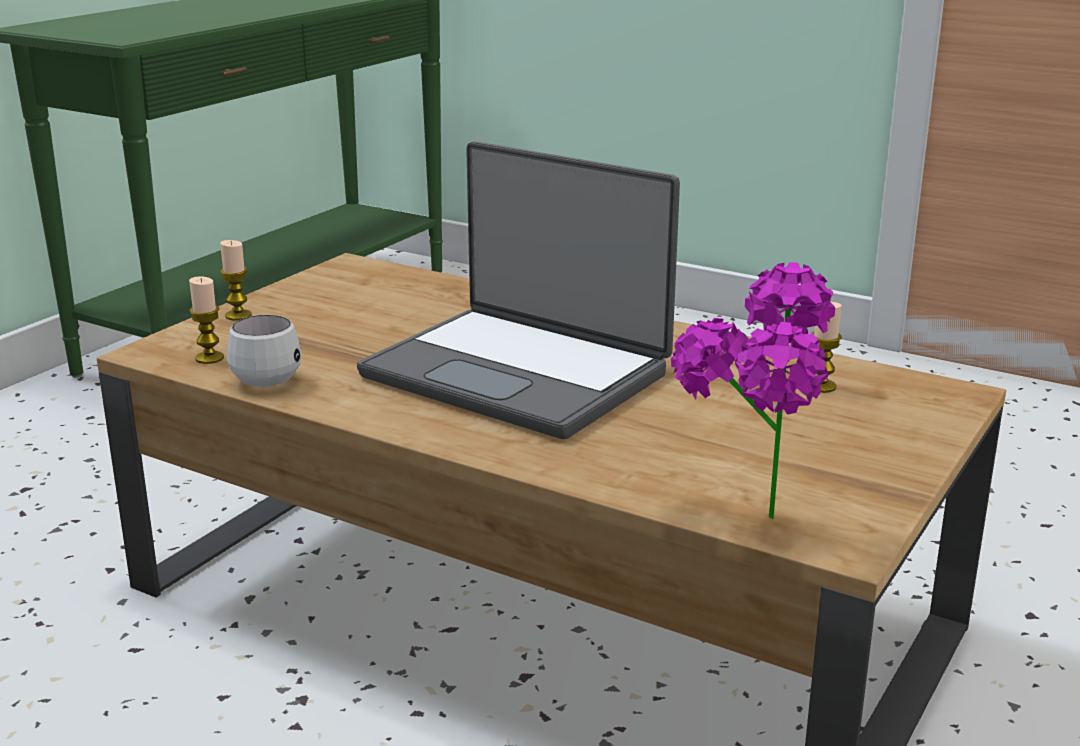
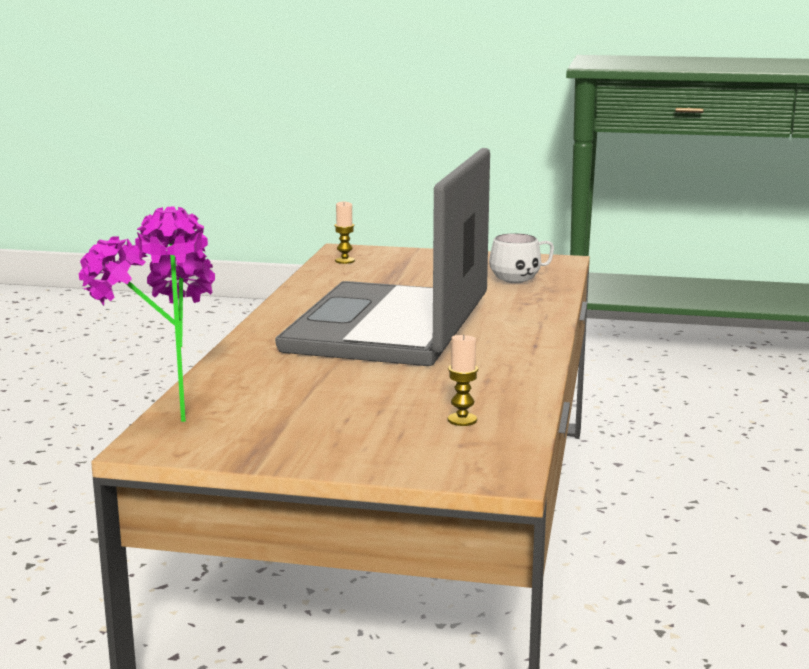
camera: 70 degrees right, 5 degrees down
(238, 316) = (423, 254): candle -> none
(267, 376) = (328, 275): white mug -> white mug (522, 279)

